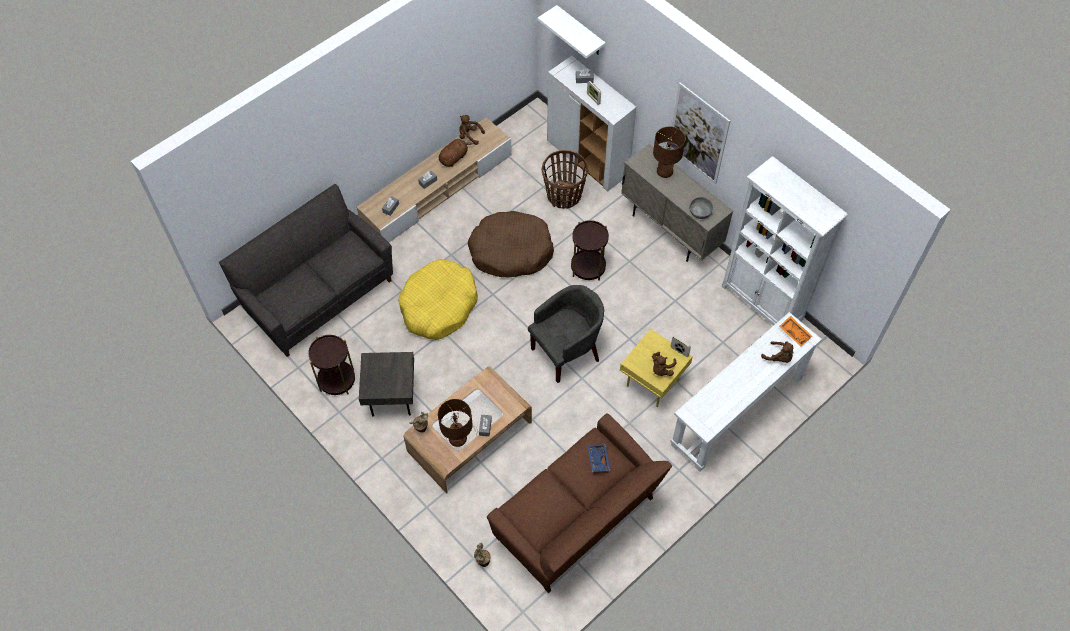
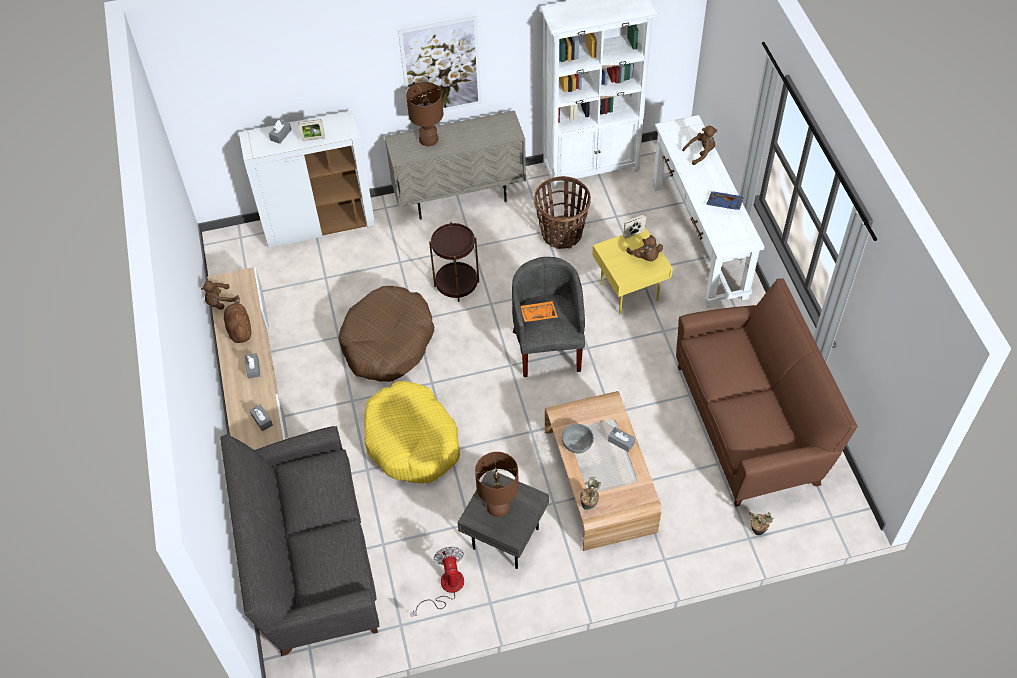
camera: 60 degrees left, 5 degrees down
(337, 380) = (446, 588): brown side table -> fan
(458, 438) = (621, 474): brown table lamp -> brown table lamp (499, 506)
(564, 196) = (351, 265): basket -> basket (561, 233)
(580, 31) = (239, 93): white shelf -> none
(597, 460) = (726, 350): blue tray -> blue tray (724, 204)
(700, 212) = (498, 134): grey bowl -> grey bowl (577, 443)
(795, 333) = (681, 129): orange tray -> orange tray (538, 314)

